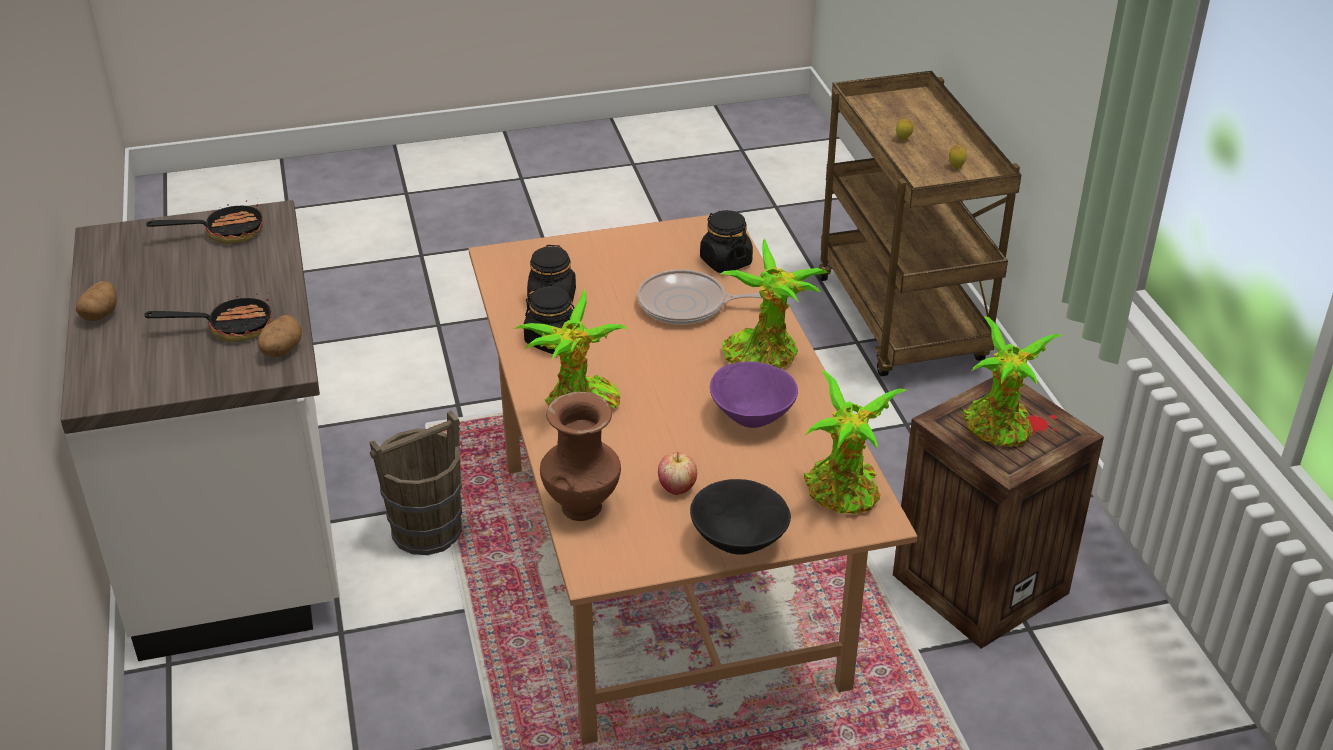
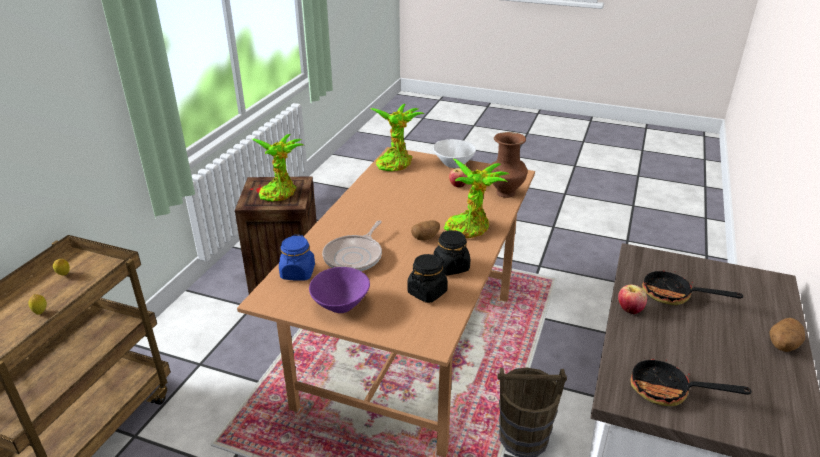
camera: 145 degrees left, 5 degrees down
(281, 292) = (629, 309): none -> apple
(281, 350) = (640, 267): potato -> potato (425, 238)
(687, 305) = (355, 256): frying pan -> frying pan turned 75 degrees clockwise
(725, 261) = (298, 273): black jar -> blue jar
(739, 542) = (453, 164): black bowl -> white bowl
(752, 416) = (394, 197): purple bowl -> purple bowl (340, 305)
(765, 356) = (353, 217): potted plant -> none

